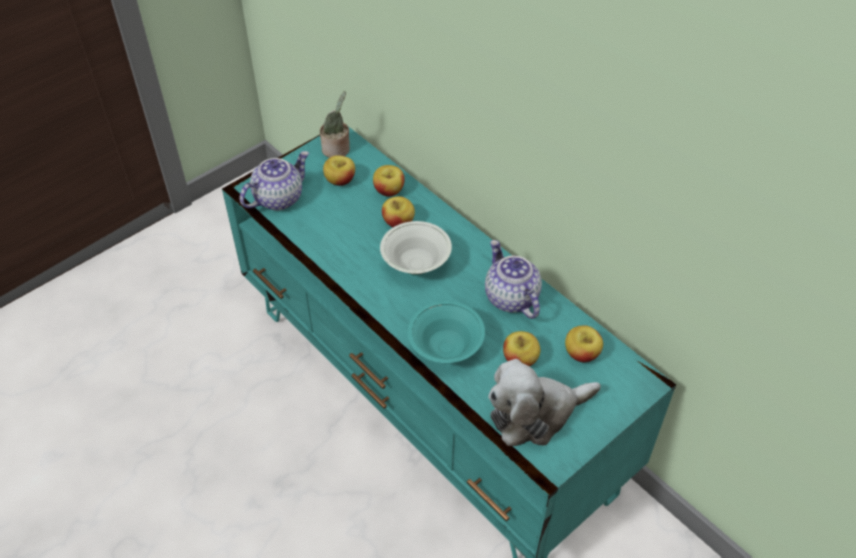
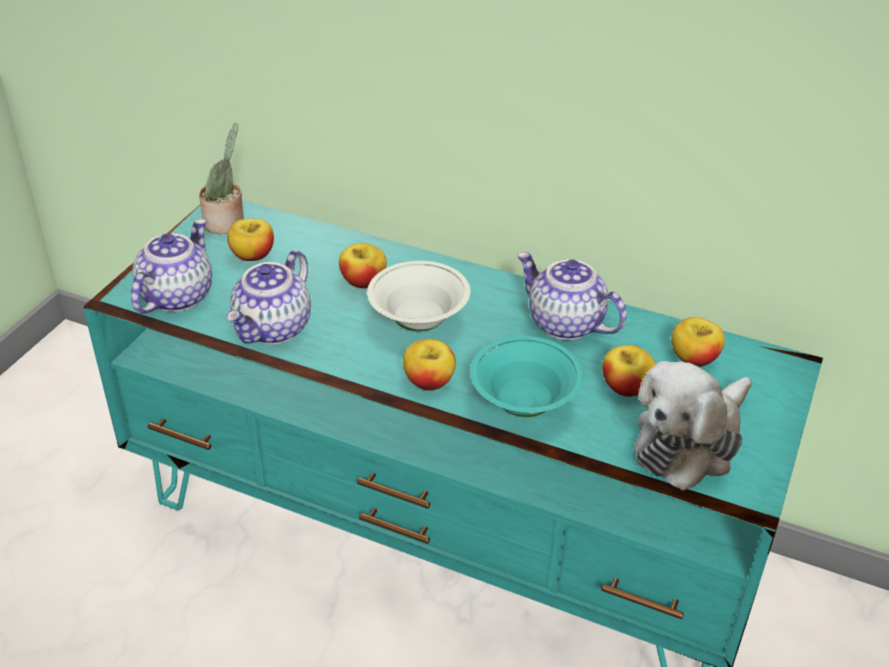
camera: 25 degrees left, 10 degrees down
(323, 241) = (273, 328): none -> teapot
(389, 191) = (327, 250): apple -> apple (429, 381)

